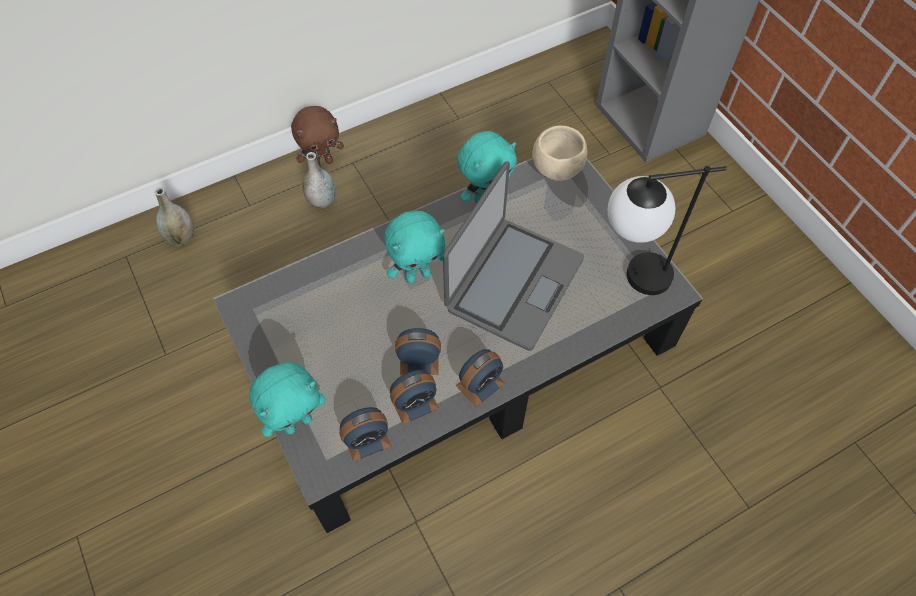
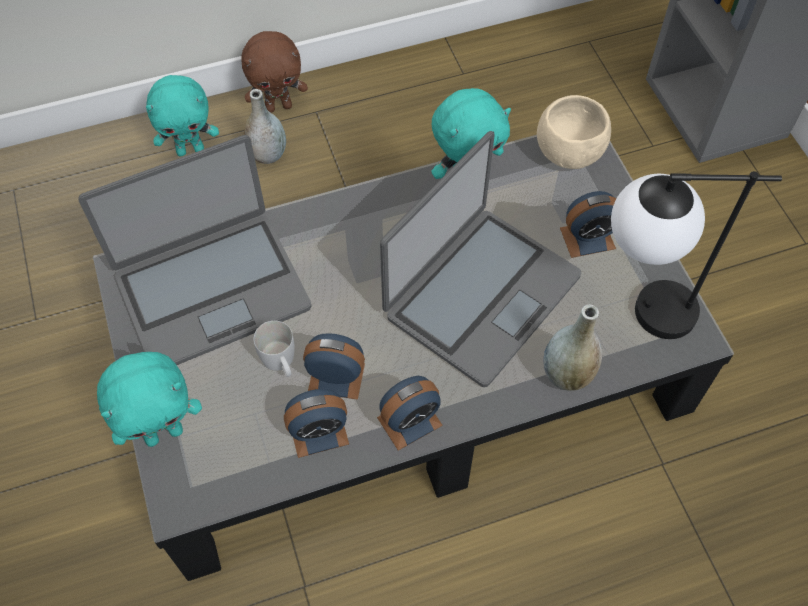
camera: 10 degrees right, 0 degrees up
(181, 237) = (85, 176): grey vase -> grey vase (567, 374)
(311, 310) = (212, 290): none -> laptop
(367, 440) = (247, 470): alarm clock -> alarm clock (587, 238)
(375, 356) = (280, 362): none -> white mug
(418, 275) = (358, 265): turquoise plush toy -> turquoise plush toy (190, 150)

